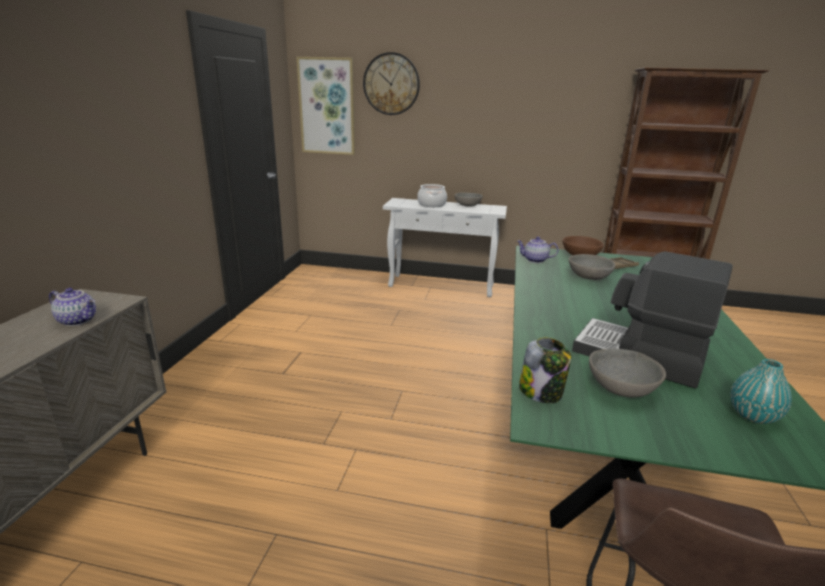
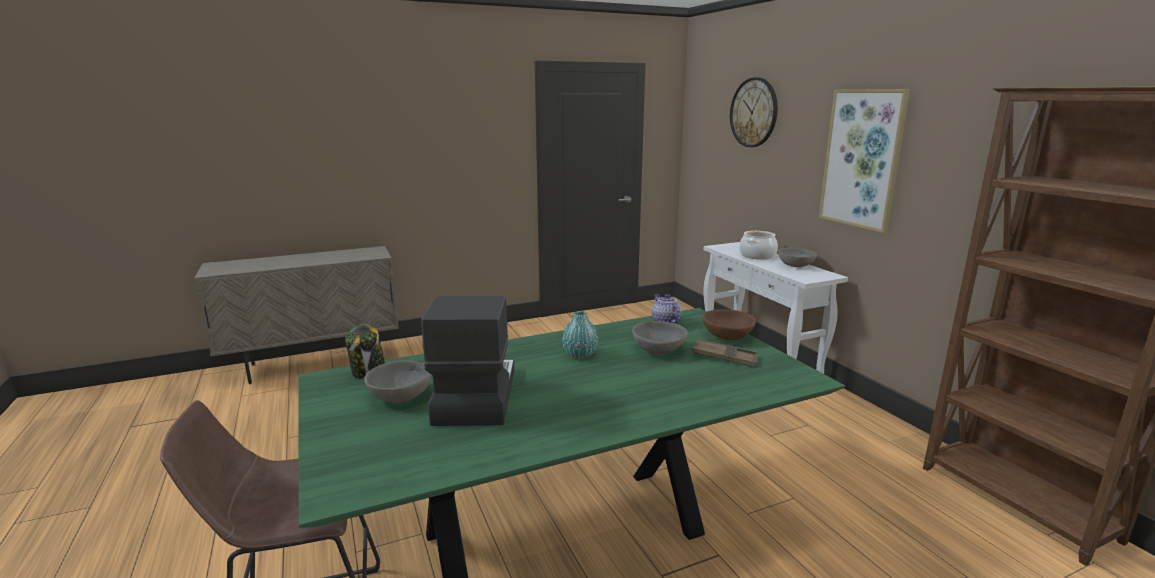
camera: 55 degrees right, 5 degrees down
(78, 320) = (346, 258): teapot -> none
(327, 106) = (704, 136): picture -> picture (862, 159)
(753, 415) = (400, 455): turquoise vase -> turquoise vase (580, 354)

